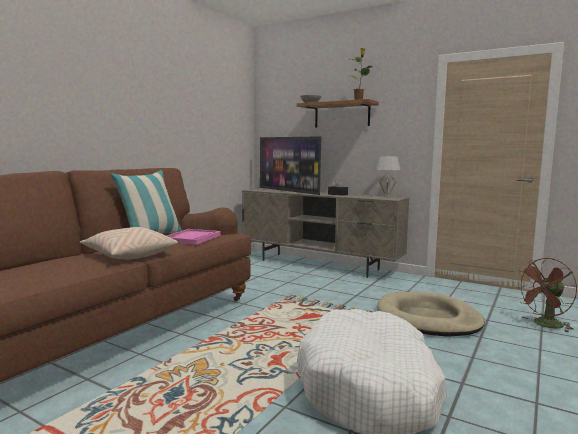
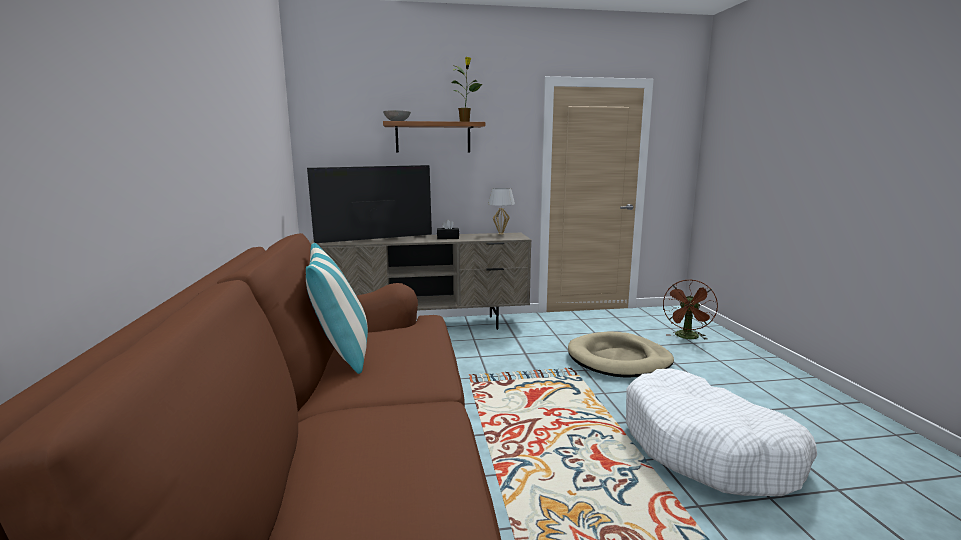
camera: 40 degrees left, 5 degrees up
(129, 255) = (411, 397): beige pillow -> none
(192, 238) = (410, 340): pink tray -> none
(289, 191) = (375, 239): television -> television turned 150 degrees clockwise

